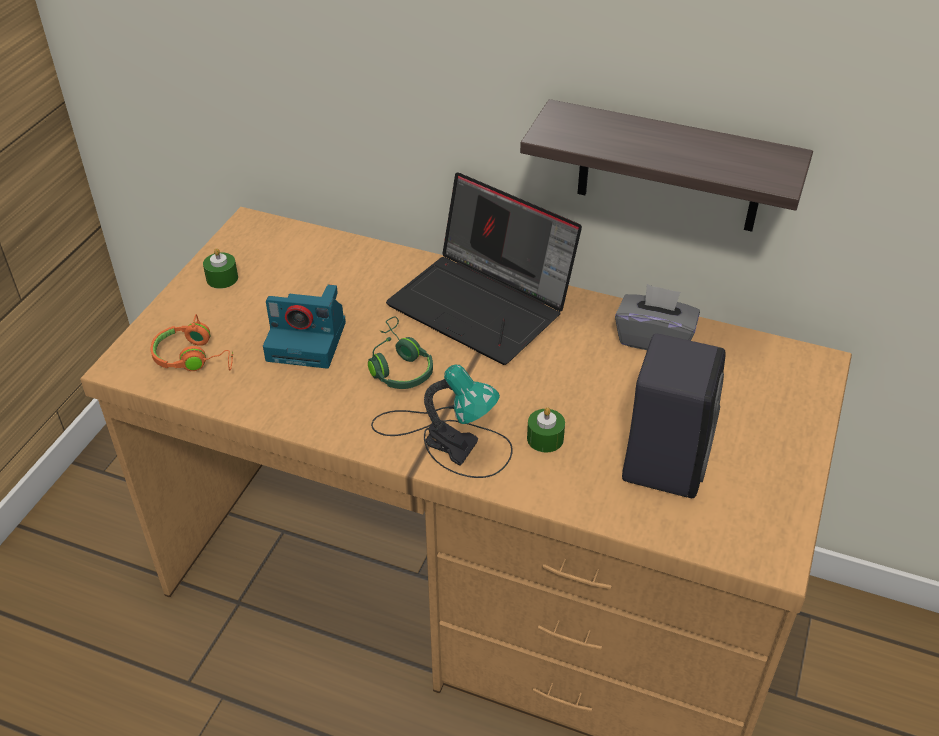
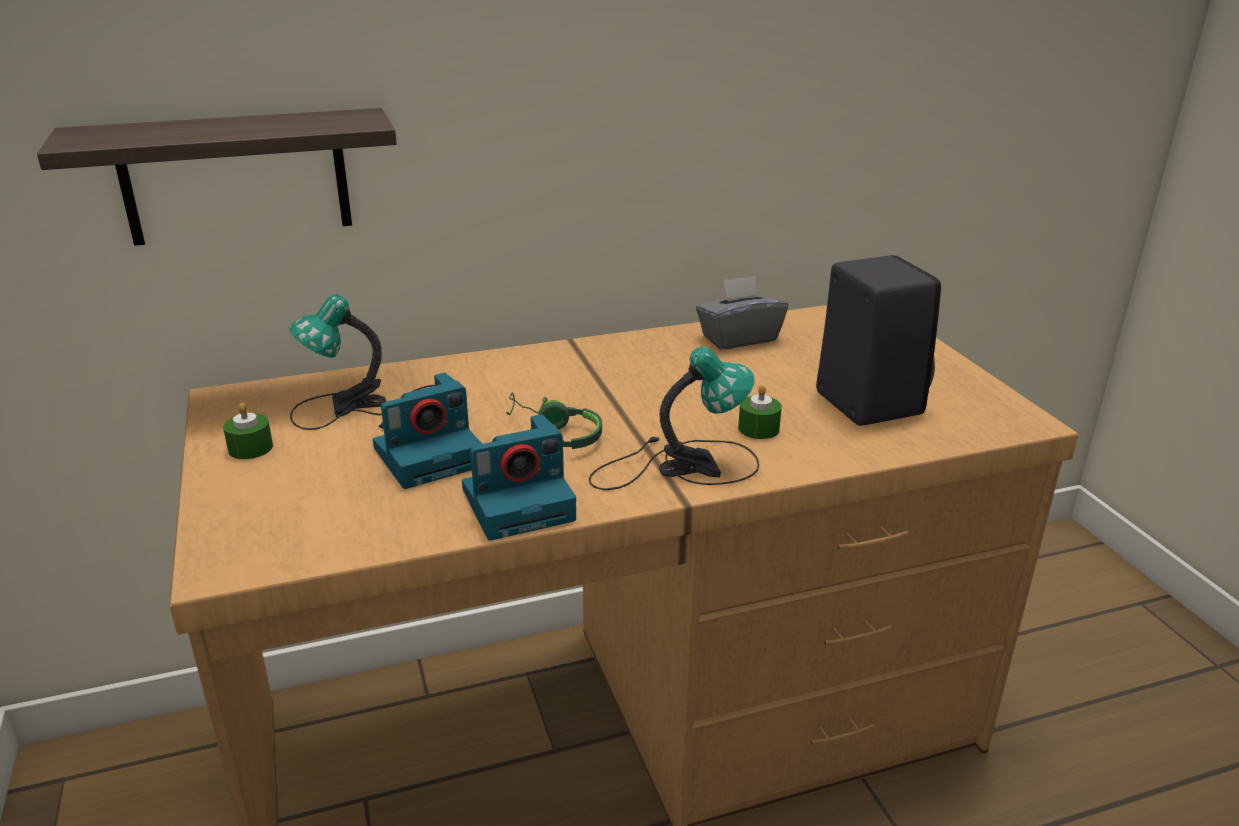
camera: 40 degrees left, 15 degrees down
(194, 358) = (311, 521): orange headphones -> none
(315, 412) = (520, 503): none -> camera
(318, 276) = (366, 407): none -> table lamp
(484, 305) = (567, 368): laptop -> none
(670, 168) = (701, 163): shelf -> shelf (236, 177)

